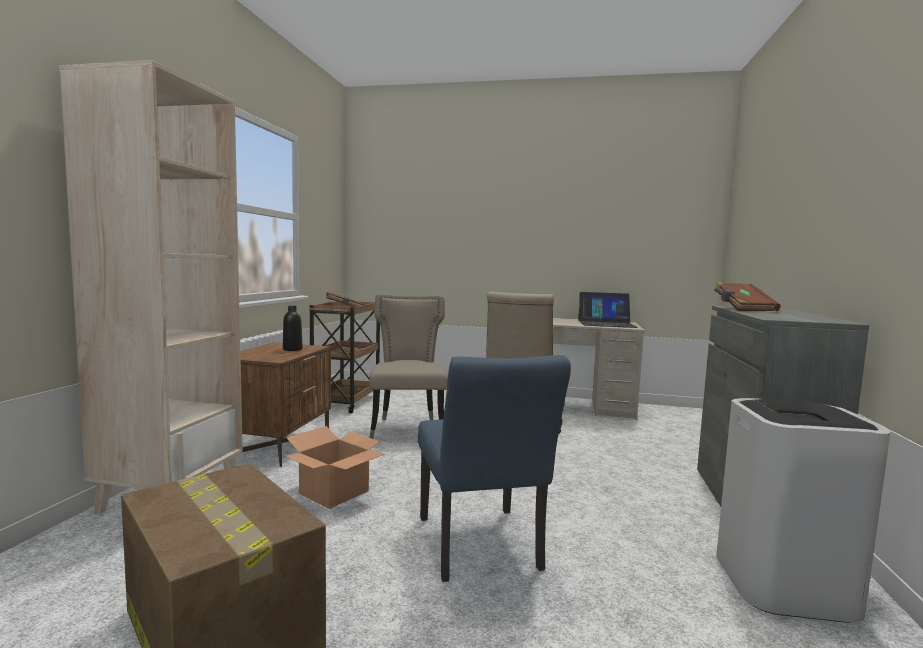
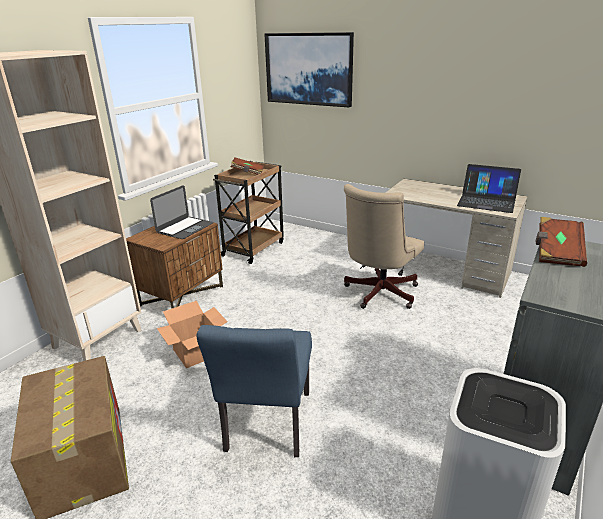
camera: 20 degrees right, 20 degrees up
(292, 349) = (185, 228): black bottle -> laptop
(405, 210) = (309, 69): none -> picture
(408, 428) = (285, 287): beige chair -> none

